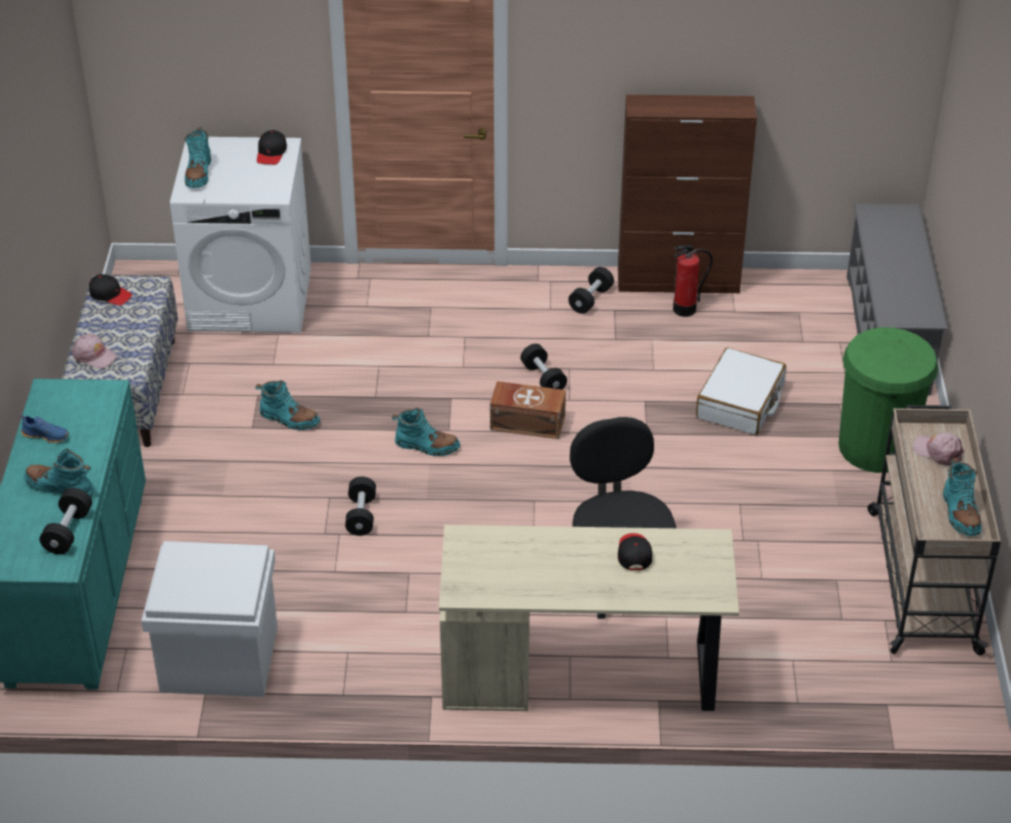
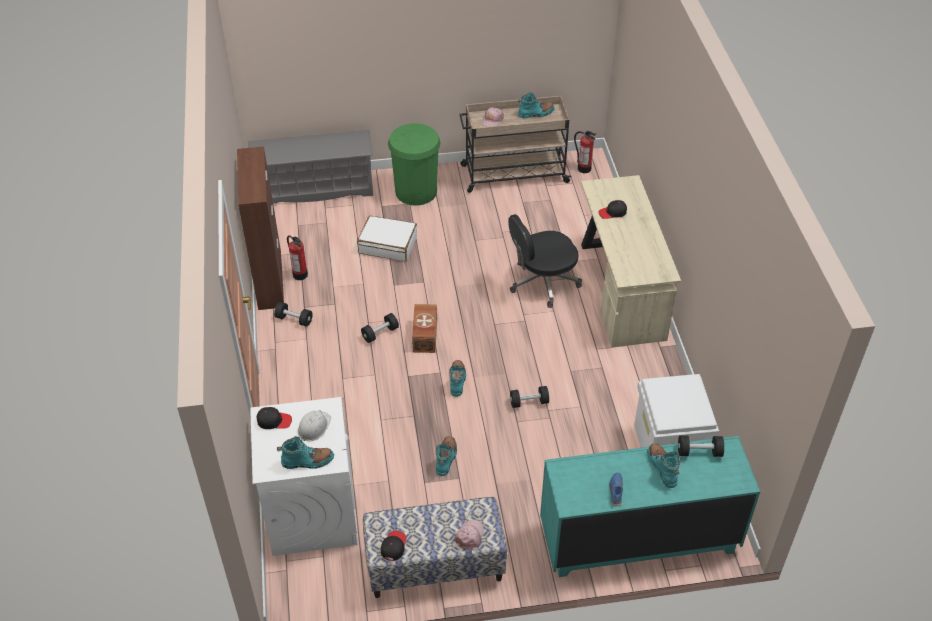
camera: 100 degrees left, 5 degrees up
(60, 487) = (662, 468): turquoise boot -> turquoise boot turned 150 degrees clockwise
(249, 180) = (313, 427): none -> white hard hat
(937, 687) = (584, 168): none -> fire extinguisher

